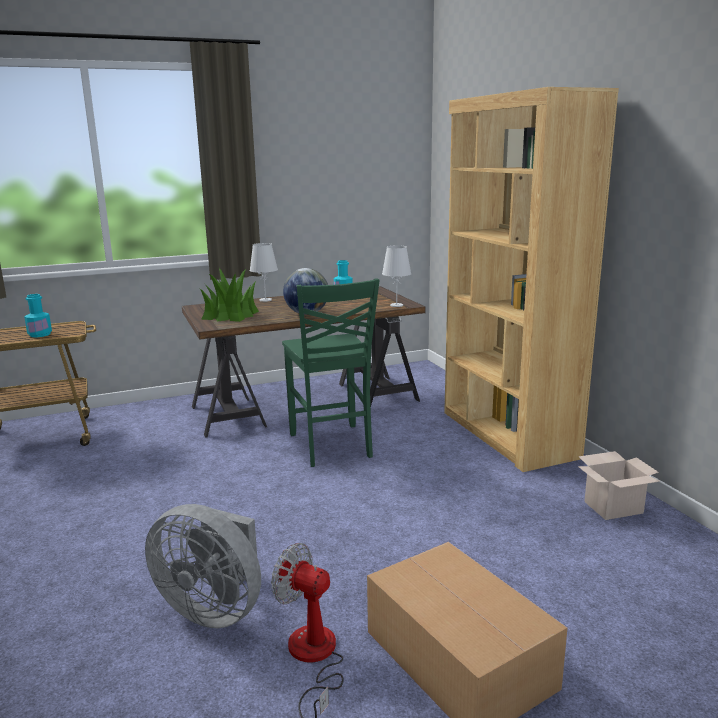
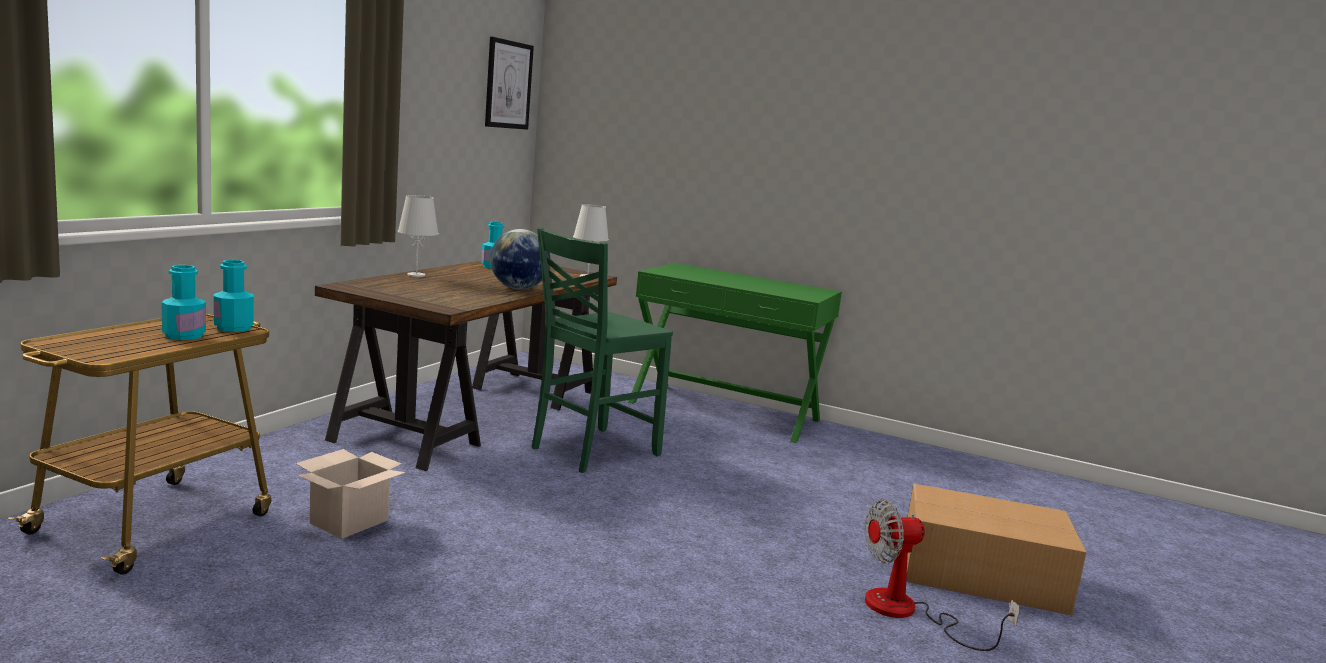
camera: 45 degrees left, 5 degrees down
(71, 331) = (233, 328): none -> turquoise bottle
(214, 608) = (772, 612): grey fan -> none
(230, 315) = (428, 294): potted plant -> none
(331, 446) = (592, 451): green chair -> green chair turned 105 degrees clockwise
(389, 149) = (508, 85): none -> picture
(507, 434) = (725, 411): brown bookcase -> green console table
(614, 507) = (888, 450): cardboard box -> cardboard box (349, 521)

